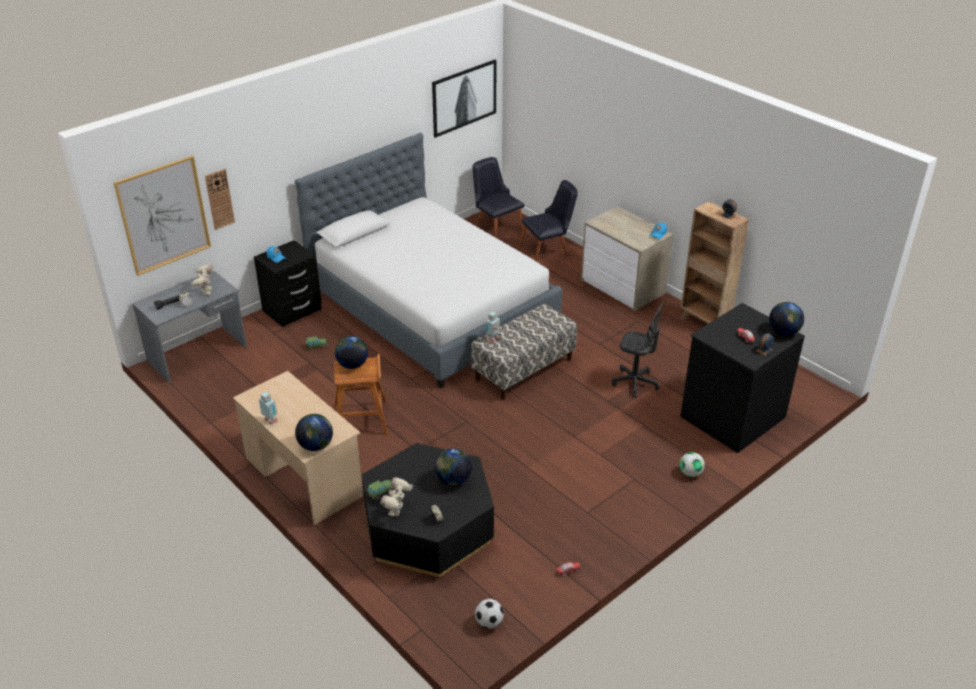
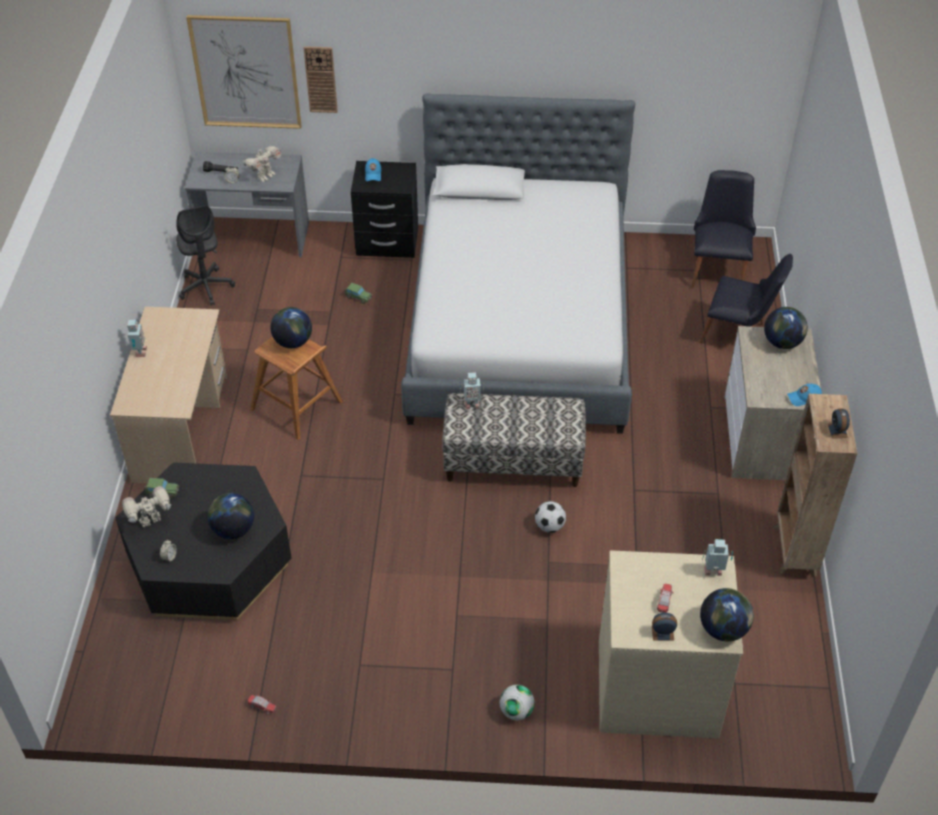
camera: 45 degrees right, 10 degrees up
(316, 445) = (140, 405): globe -> globe (782, 342)
(463, 97) = (726, 77): picture -> none
(489, 622) = (137, 694): football -> football (549, 526)
(635, 383) = (607, 564): grey office chair -> grey office chair (206, 287)
(731, 416) = (657, 686): black dresser -> beige dresser
(745, 314) = (713, 572): none -> toy robot

